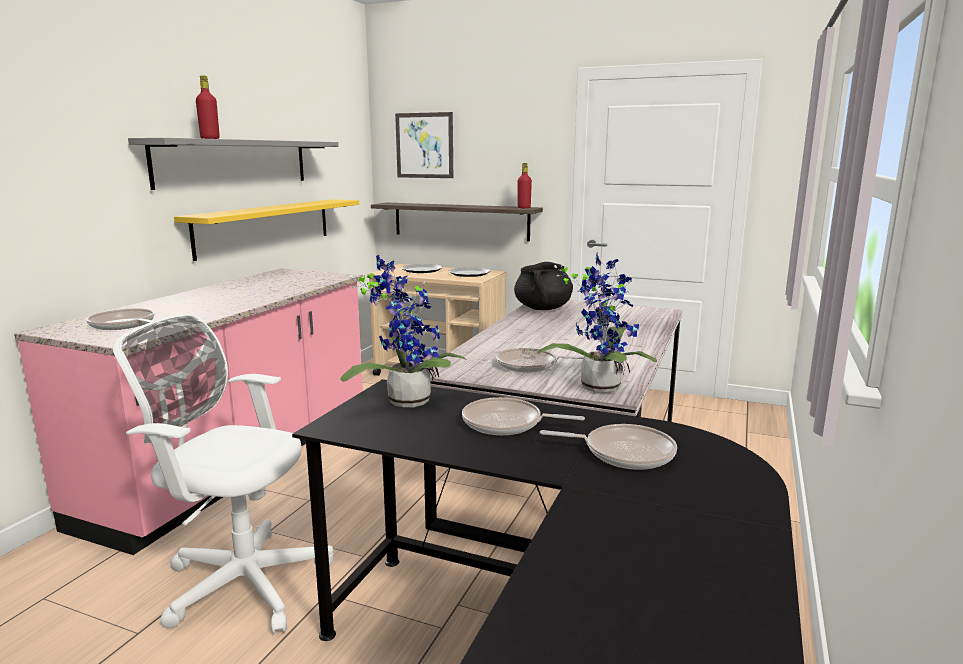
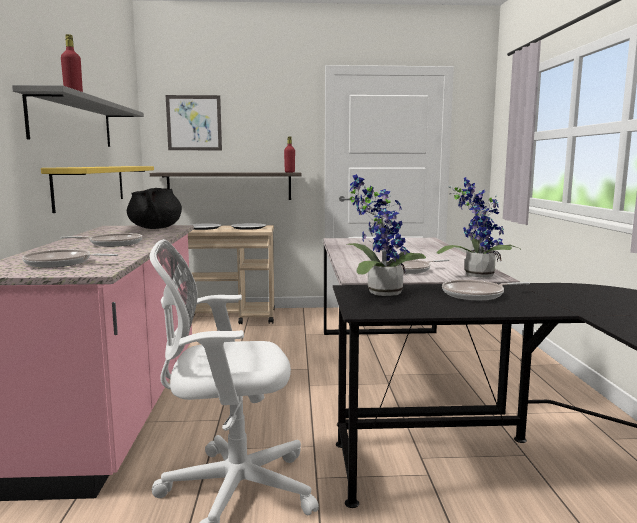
camera: 25 degrees left, 5 degrees down
(543, 308) = (345, 243): black cooking pot -> black cooking pot (155, 228)
(623, 453) = (573, 298): frying pan -> frying pan (112, 244)

